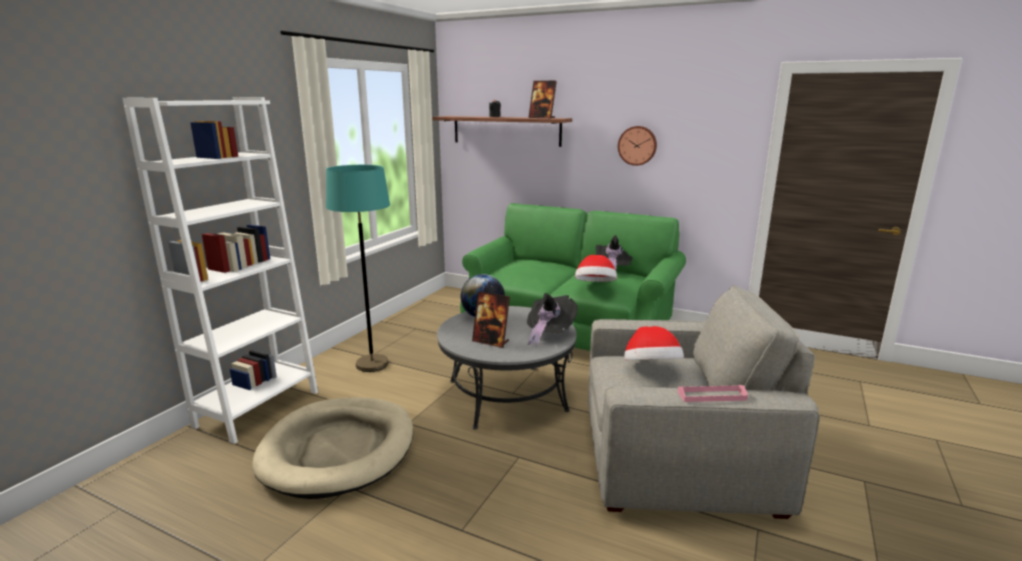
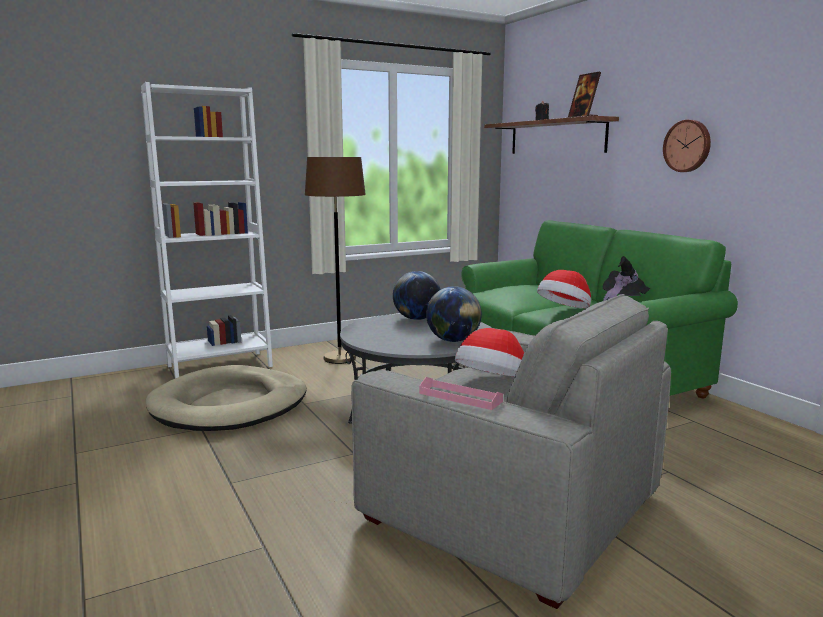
camera: 35 degrees right, 5 degrees down
(372, 364) = (339, 358): turquoise floor lamp -> brown floor lamp
(491, 341) = (386, 335): picture frame -> none
(549, 333) = (453, 340): black hat -> globe

